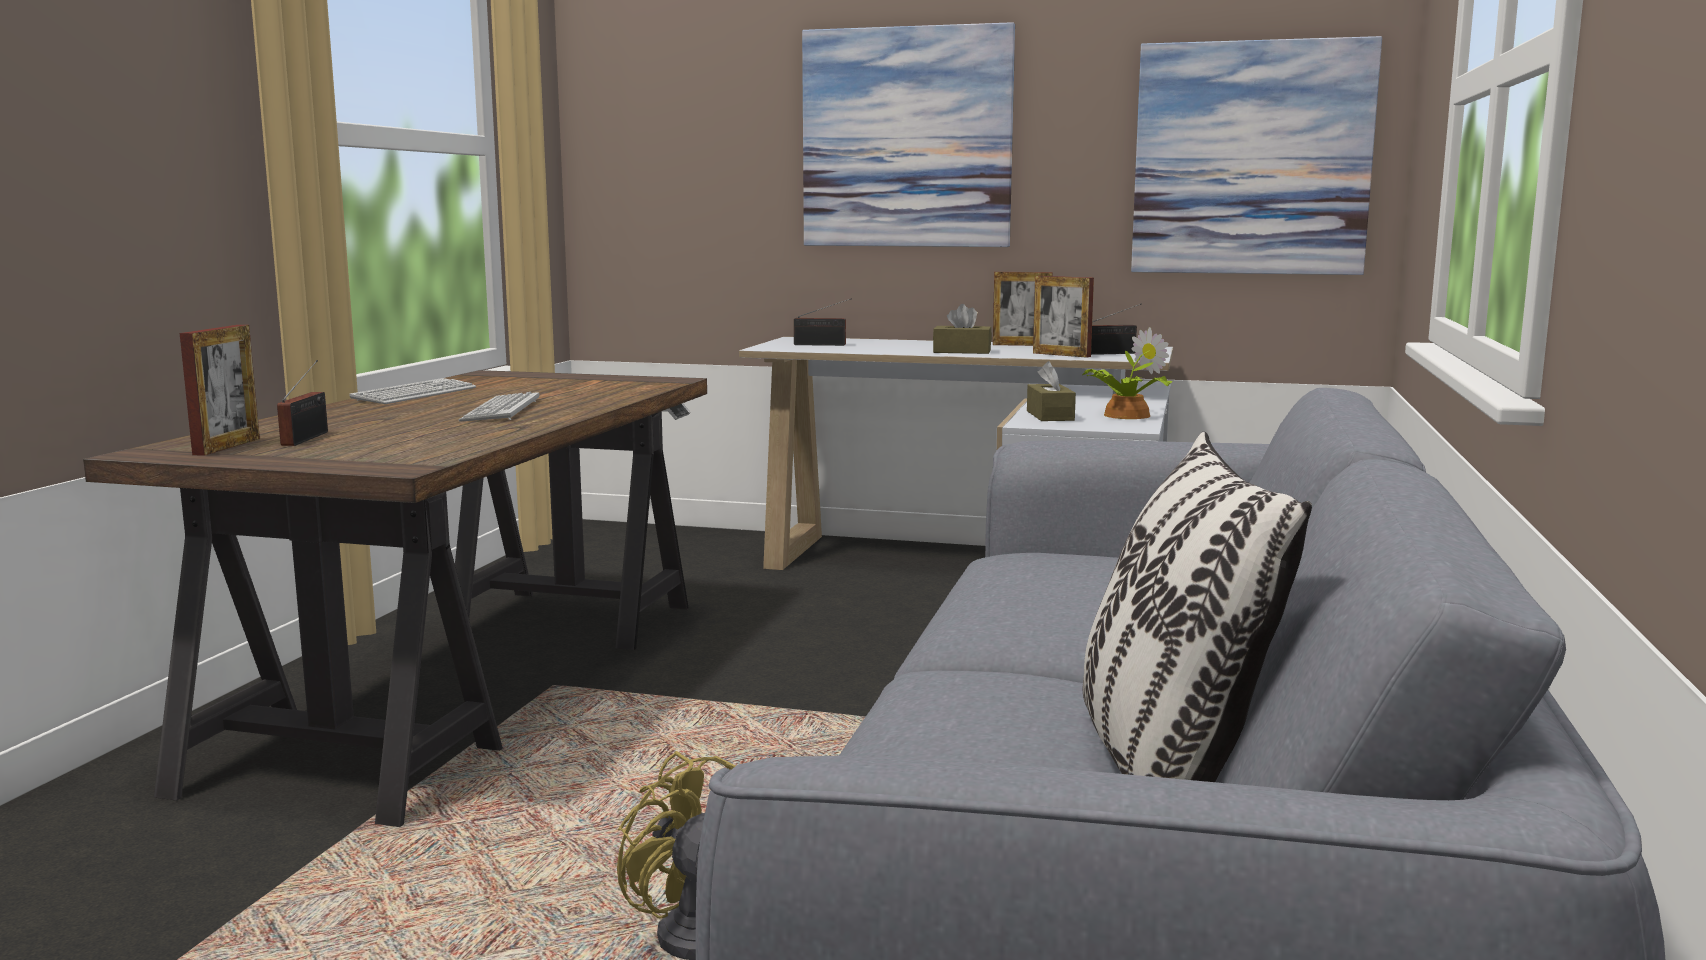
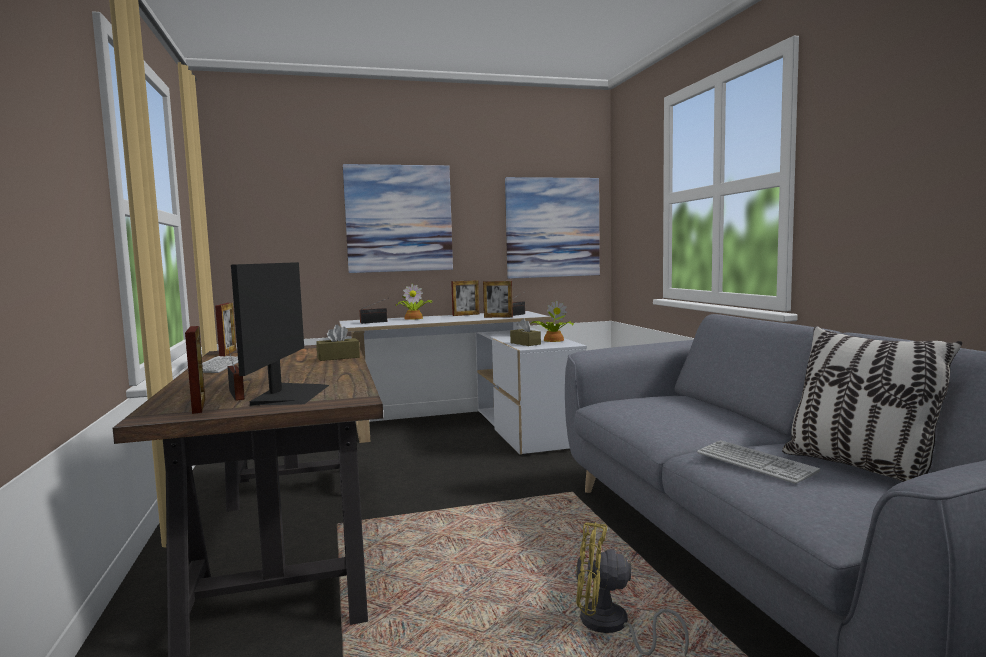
camera: 30 degrees left, 5 degrees down
(359, 447) = (289, 394): none -> monitor
(488, 375) = (228, 353): none -> picture frame
(501, 410) = (303, 367): keyboard -> keyboard (754, 463)
(910, 343) = (414, 318): none -> potted plant
(962, 351) = (451, 319): brown tissue box -> brown tissue box (338, 357)

